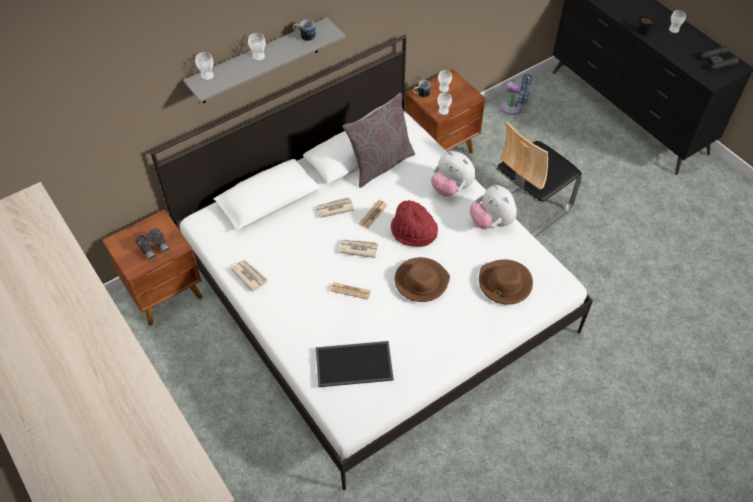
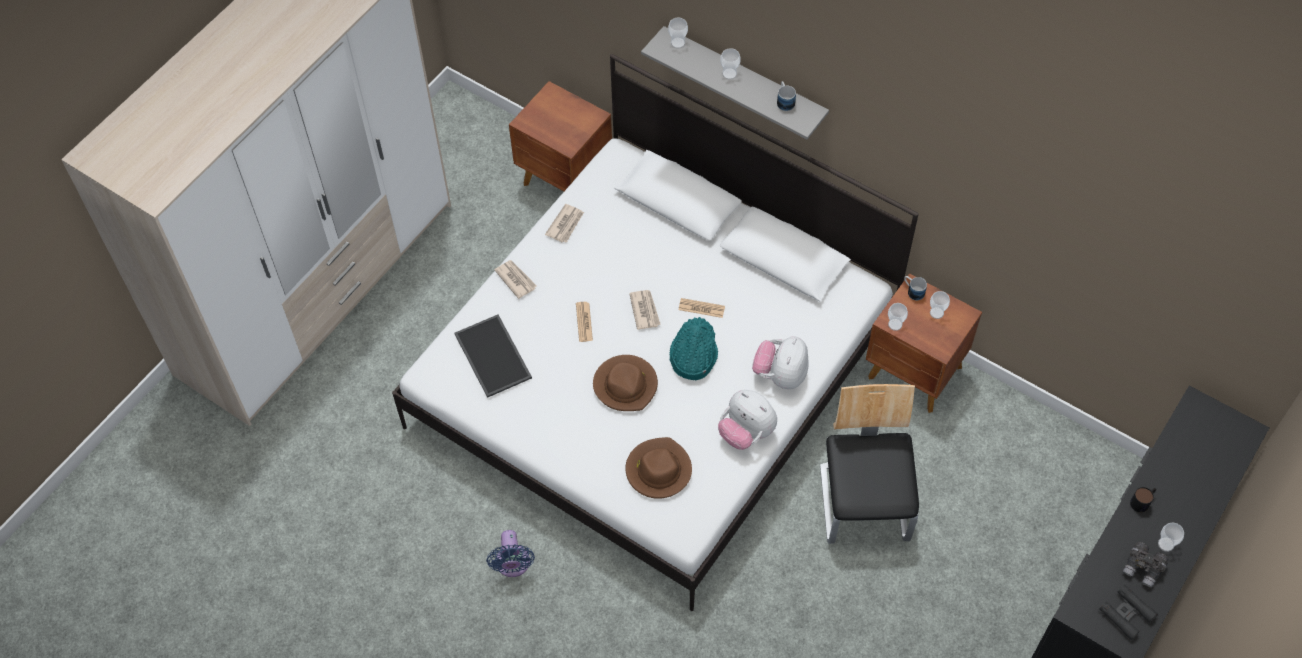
camera: 70 degrees right, 5 degrees up
(154, 247) = (557, 127): grey binoculars -> grey binoculars (1143, 568)
(334, 208) = (692, 268): newspaper -> newspaper (515, 279)
(380, 164) = (782, 289): grey pillow -> none
(413, 232) = (692, 356): red hat -> turquoise hat
(491, 222) = (746, 432): plush toy -> plush toy turned 90 degrees counterclockwise
(514, 107) = (1044, 440): blue fan -> blue fan (513, 565)
(528, 208) = (864, 503): chair -> chair turned 60 degrees clockwise

